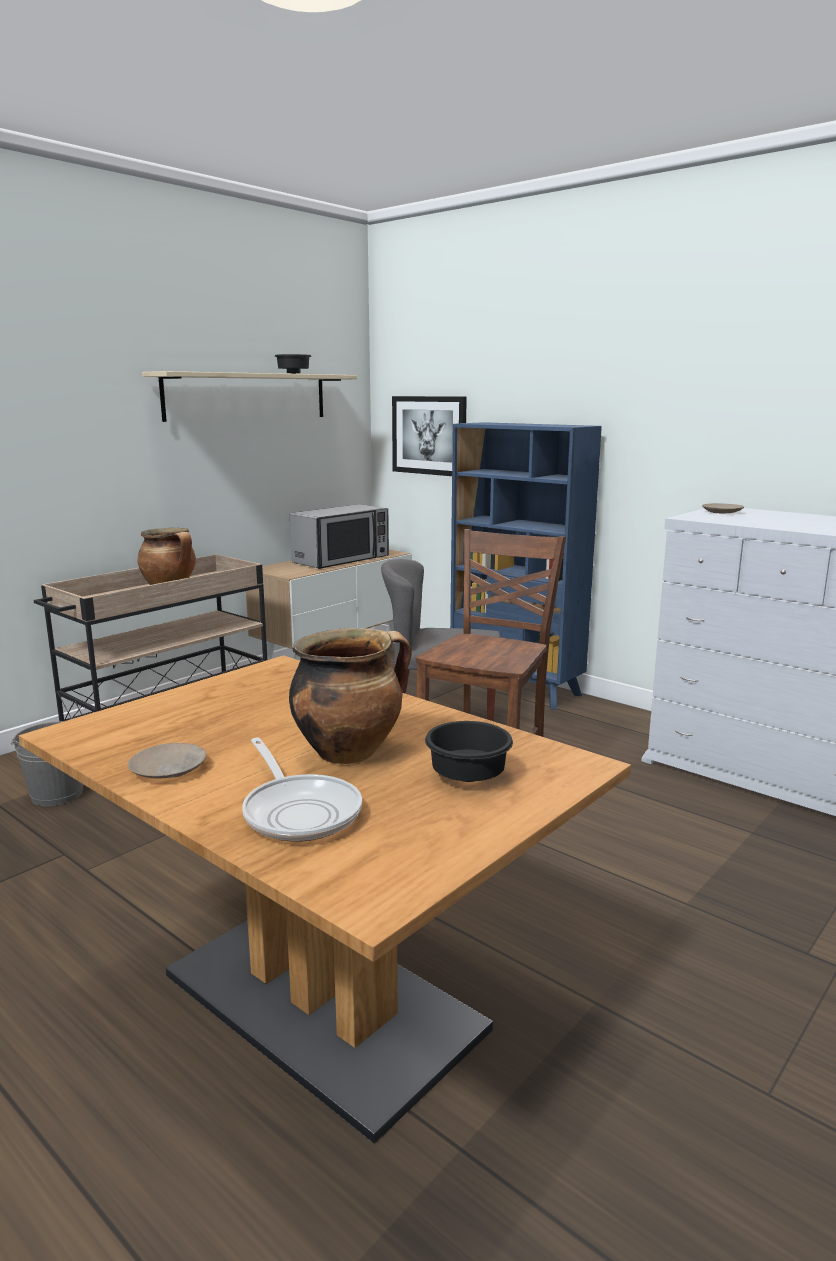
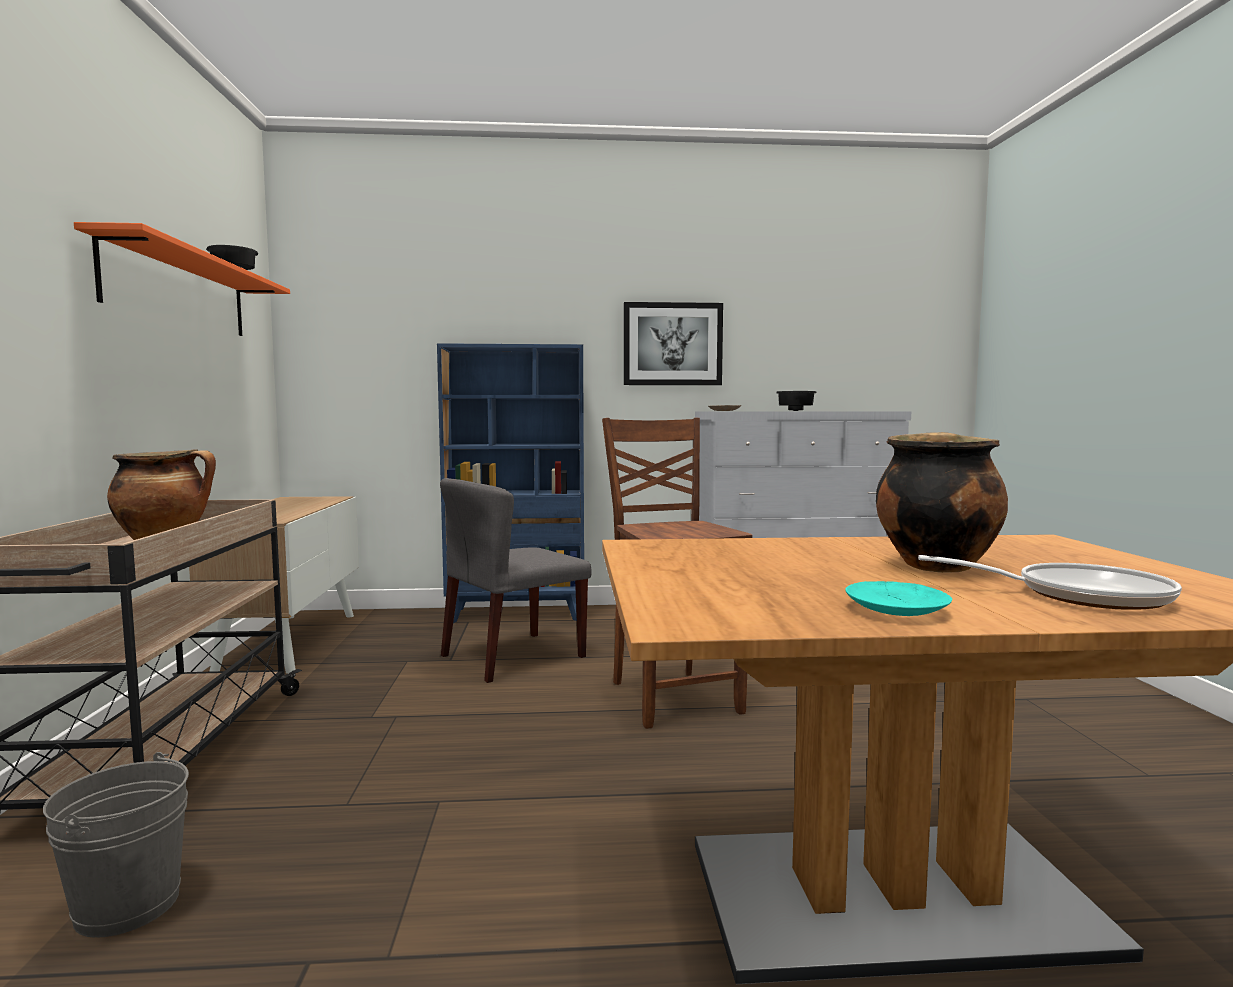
camera: 45 degrees left, 10 degrees down
(169, 769) = (897, 609): beige plate -> turquoise plate
(248, 396) = (179, 292): beige shelf -> orange shelf
(342, 560) = (294, 506): microwave -> none
(429, 435) = (368, 364): picture -> picture (672, 344)
(466, 777) = (1041, 556): black bowl -> black bowl (796, 410)

